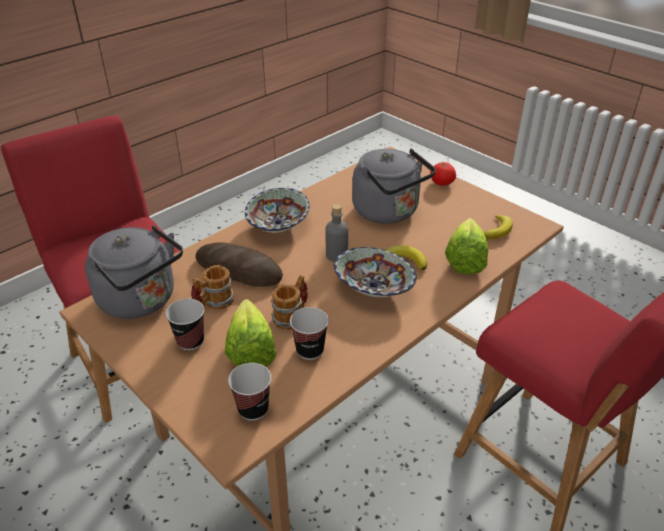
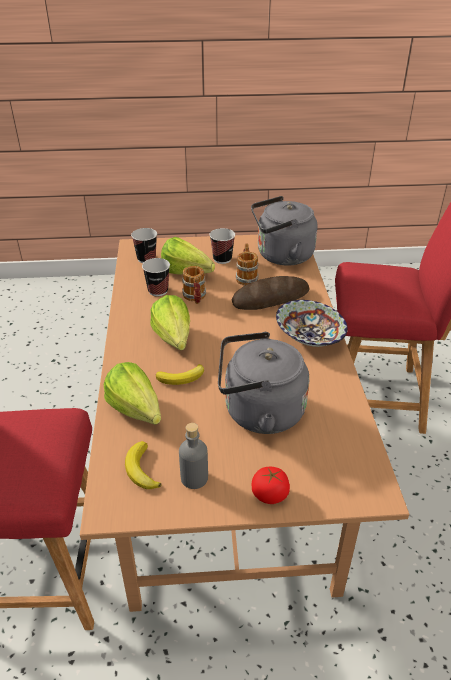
camera: 130 degrees right, 0 degrees up
(336, 255) = (233, 346): grey bottle -> grey bottle (194, 478)
(373, 289) = (173, 342): bowl -> lettuce

